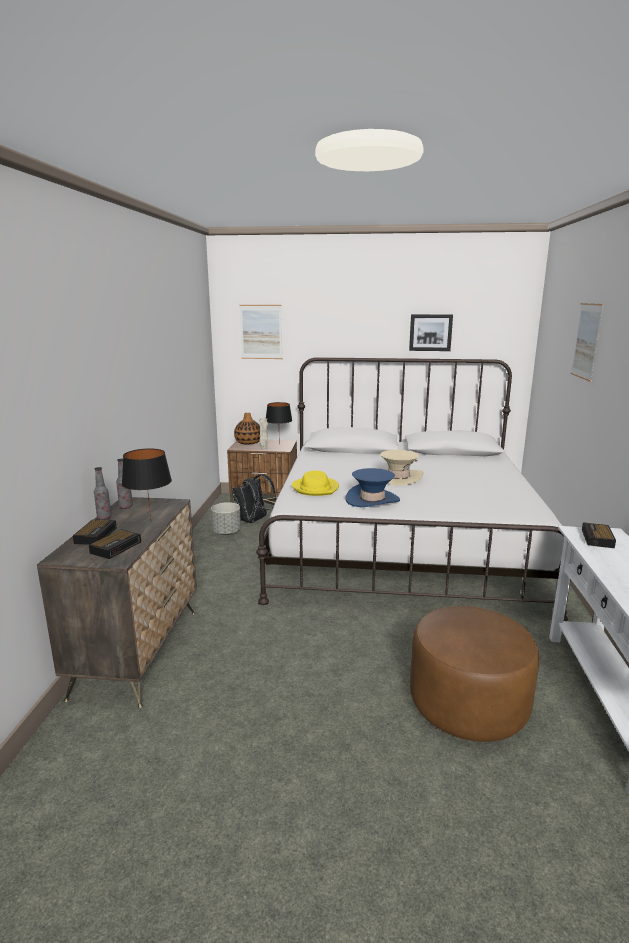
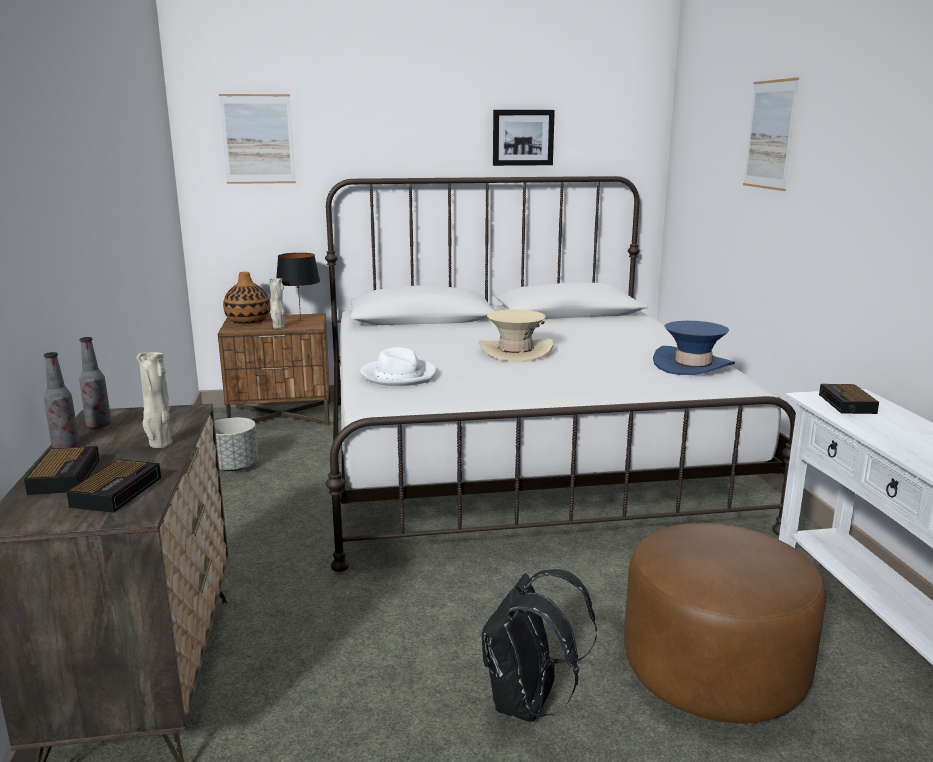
camera: 15 degrees left, 0 degrees up
(150, 522) = (160, 445): black table lamp -> beige vase
(253, 521) = (274, 445): black backpack -> black backpack (528, 704)
(315, 488) = (399, 376): yellow hat -> white hat
(372, 500) = (496, 384): blue hat -> blue hat (693, 365)

